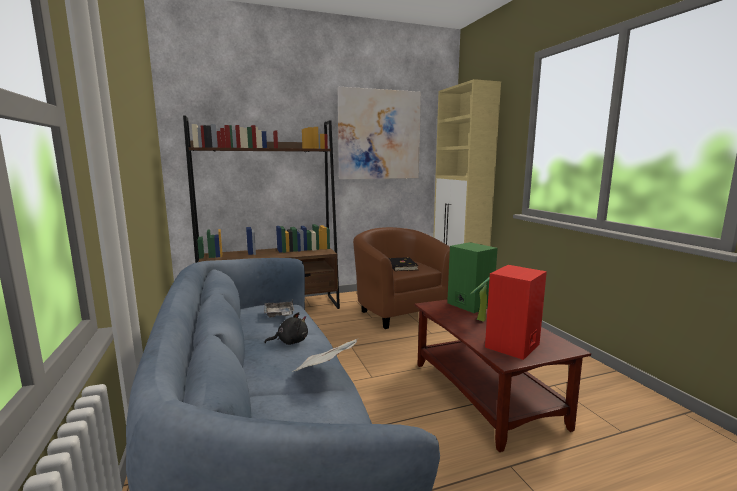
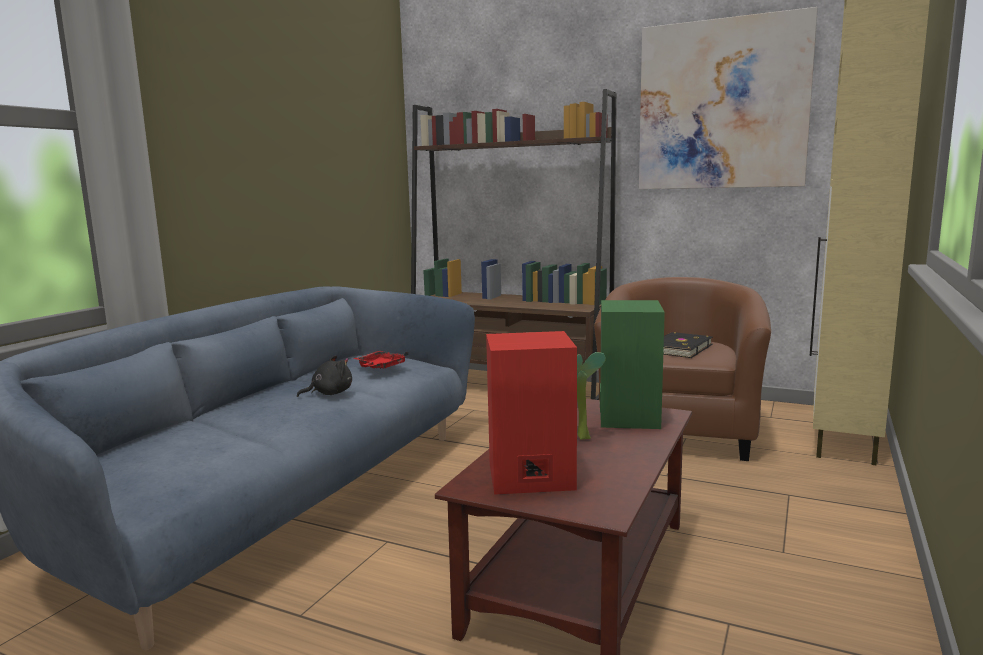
camera: 45 degrees right, 0 degrees up
(279, 314) = (380, 367): grey tray -> red tray
(290, 342) = (329, 393): black plush toy -> black plush toy turned 60 degrees counterclockwise
(325, 371) = (286, 425): newspaper -> none

